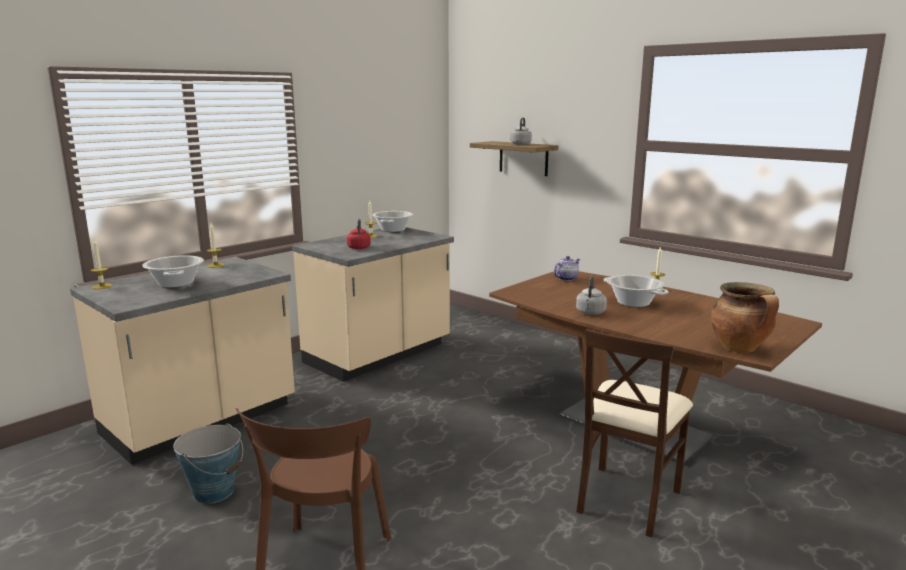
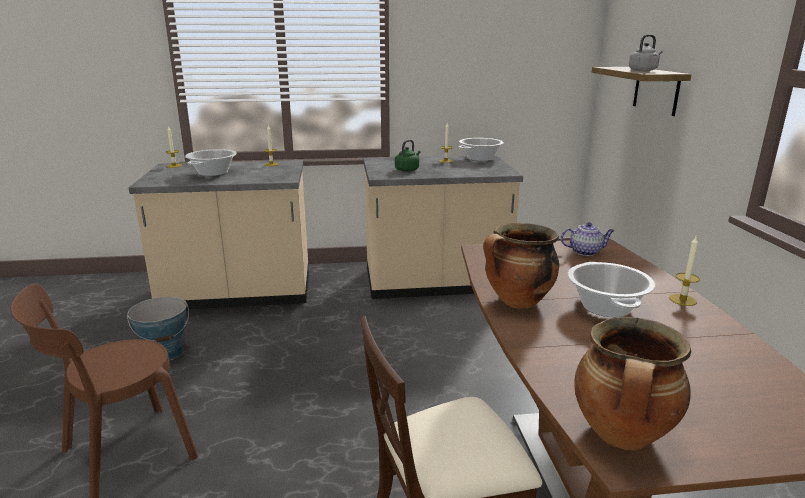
camera: 40 degrees right, 5 degrees up
(359, 247) = (408, 170): red kettle -> green kettle
(590, 313) = (517, 302): grey kettle -> cooking pot

